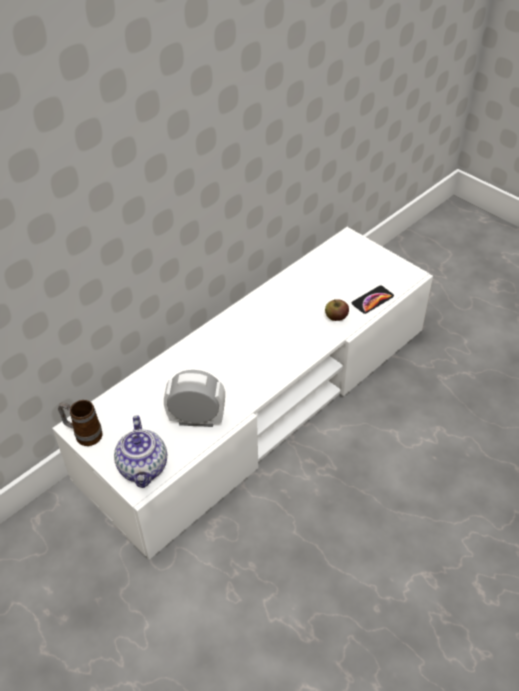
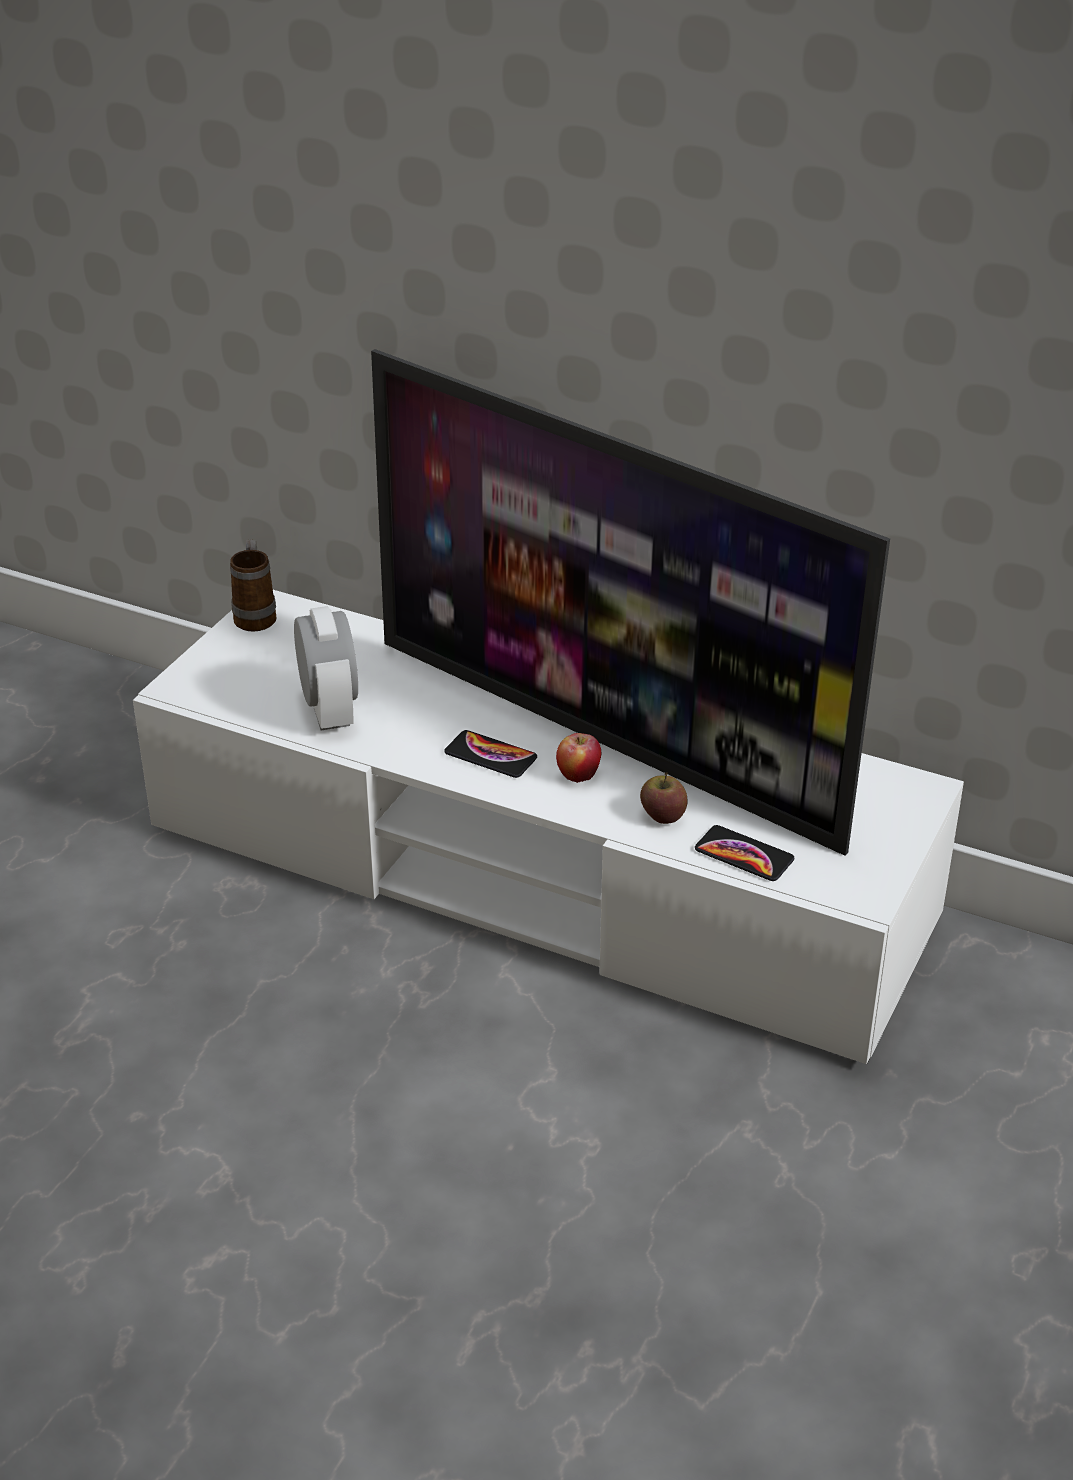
camera: 70 degrees right, 10 degrees down
(144, 468) = (211, 685): teapot -> none
(266, 364) = (490, 755): none -> phone
(272, 320) = (608, 739): none -> television
(295, 337) = (578, 776): none -> apple

